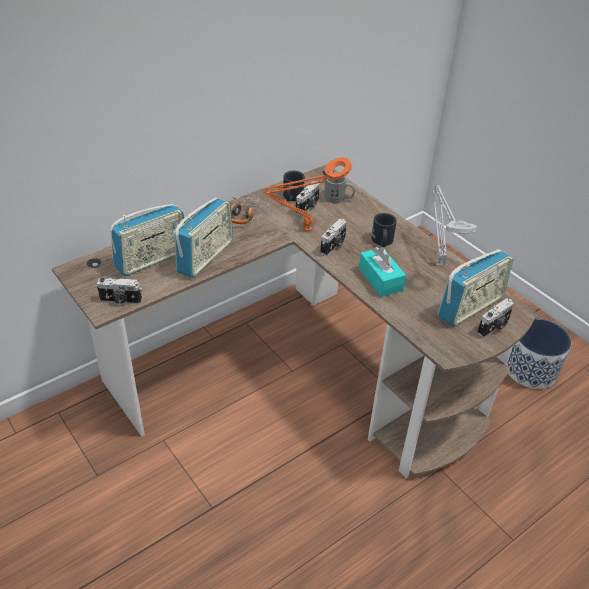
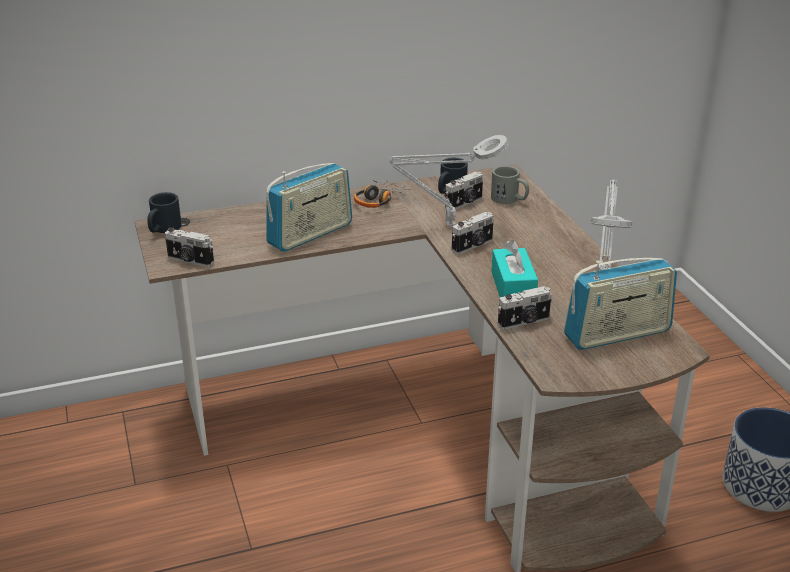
camera: 20 degrees right, 10 degrees down
(152, 259) = (248, 228): radio -> none
(305, 230) = (446, 225): orange table lamp -> grey table lamp
(382, 242) = (539, 250): black mug -> black mug (163, 229)
(494, 327) = (637, 360): camera -> camera (524, 322)

